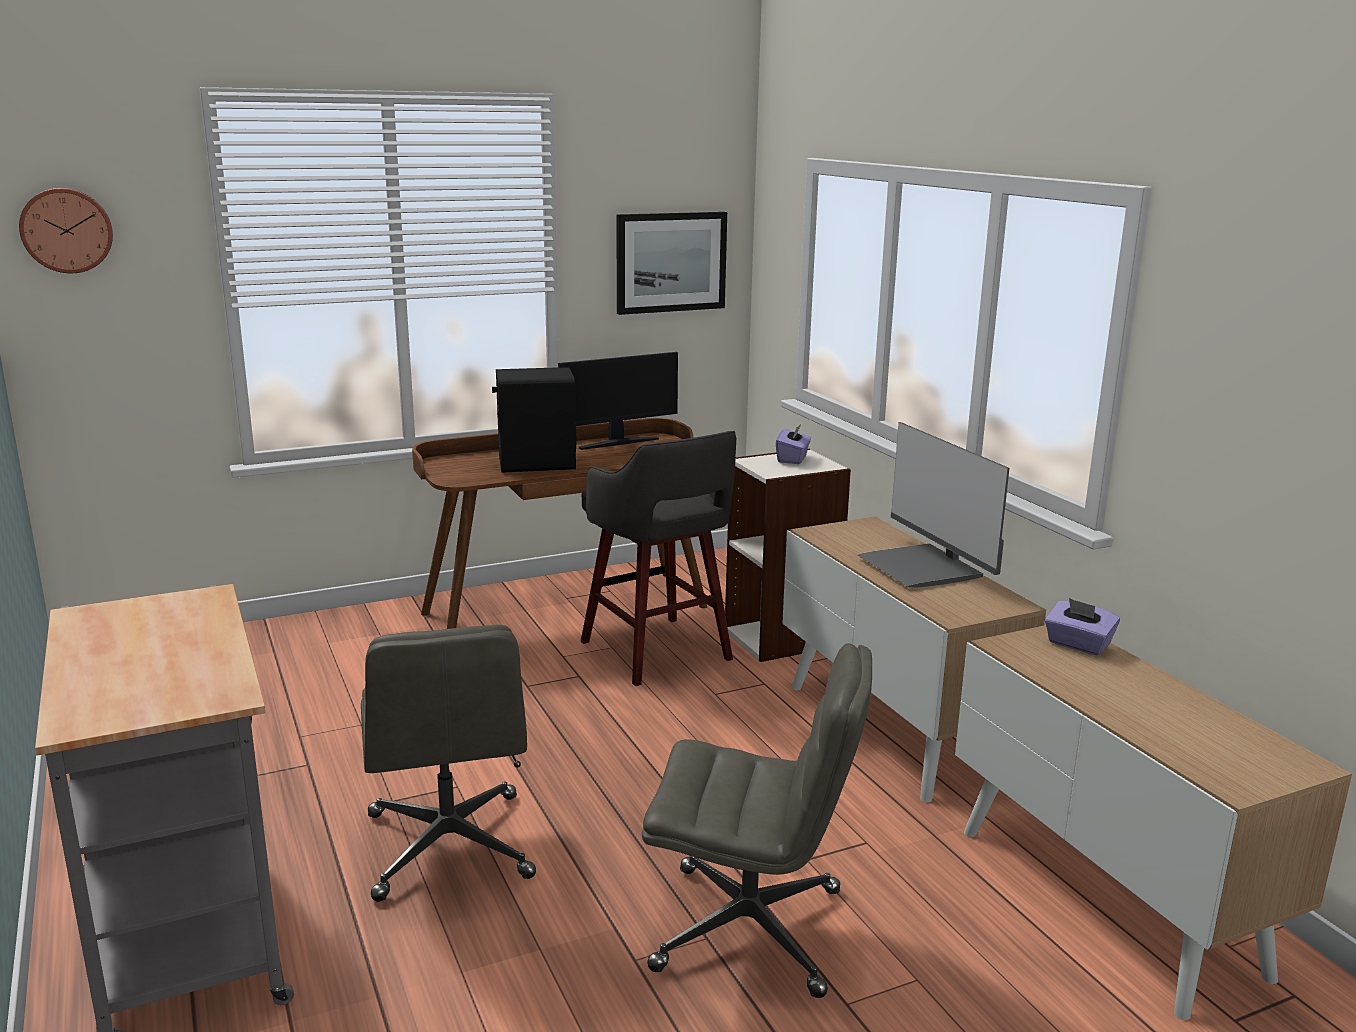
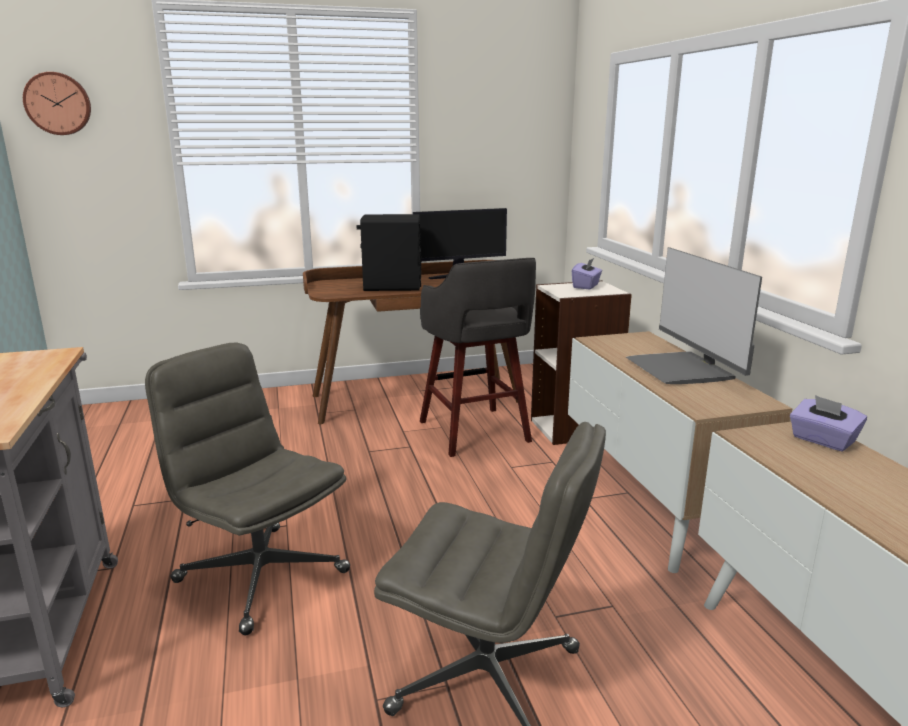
camera: 10 degrees right, 0 degrees up
(449, 847) = (260, 576): grey office chair -> grey office chair turned 135 degrees clockwise
(671, 262) = (507, 143): picture -> none

